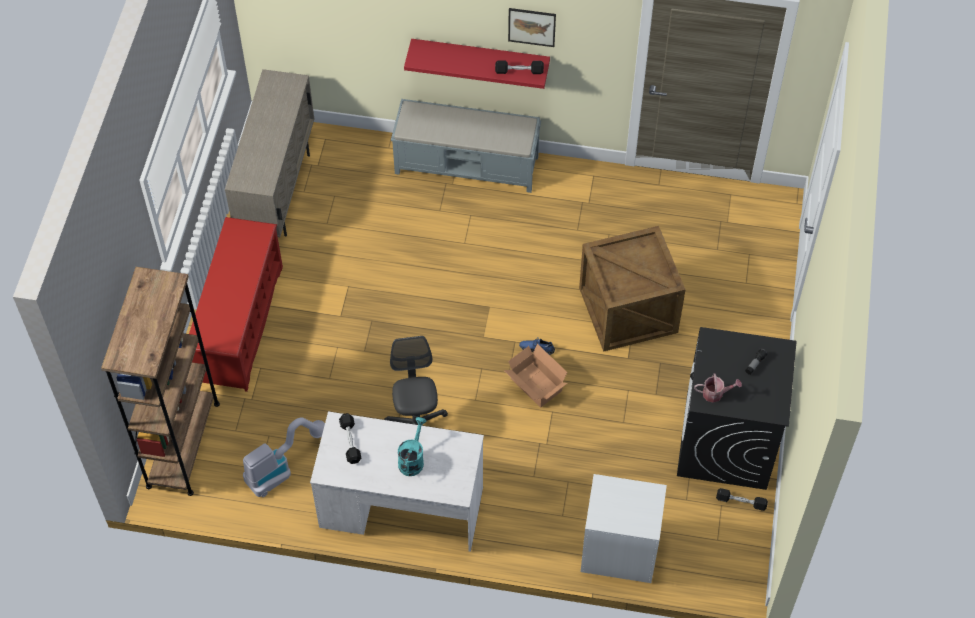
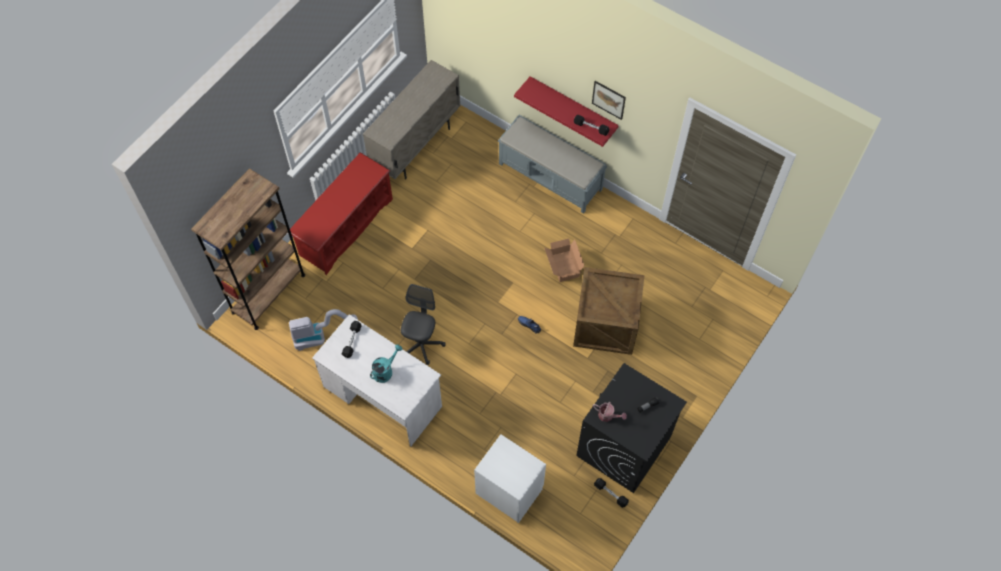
camera: 25 degrees right, 5 degrees up
(535, 387) = (514, 351): cardboard box -> cardboard box (563, 267)

